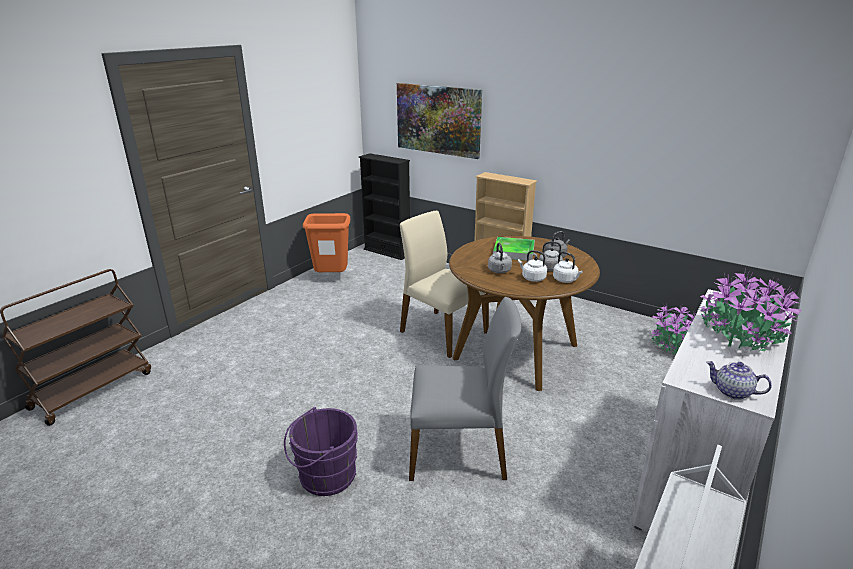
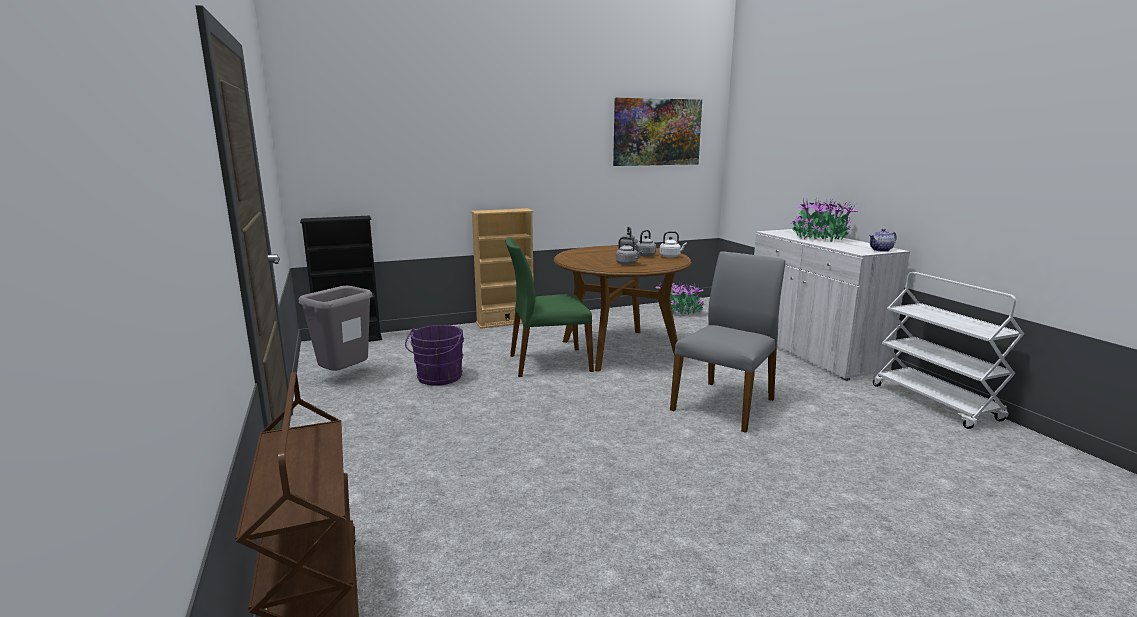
camera: 55 degrees left, 10 degrees down
(324, 476) = (708, 467): purple bucket -> purple bucket (438, 378)
(332, 278) = (345, 377): orange trash can -> grey trash can
(438, 120) = (404, 163): picture -> picture (657, 132)
(442, 332) = (549, 362): beige chair -> green chair
(513, 252) = (599, 255): tray -> none
(532, 278) = (654, 261): white kettle -> none

